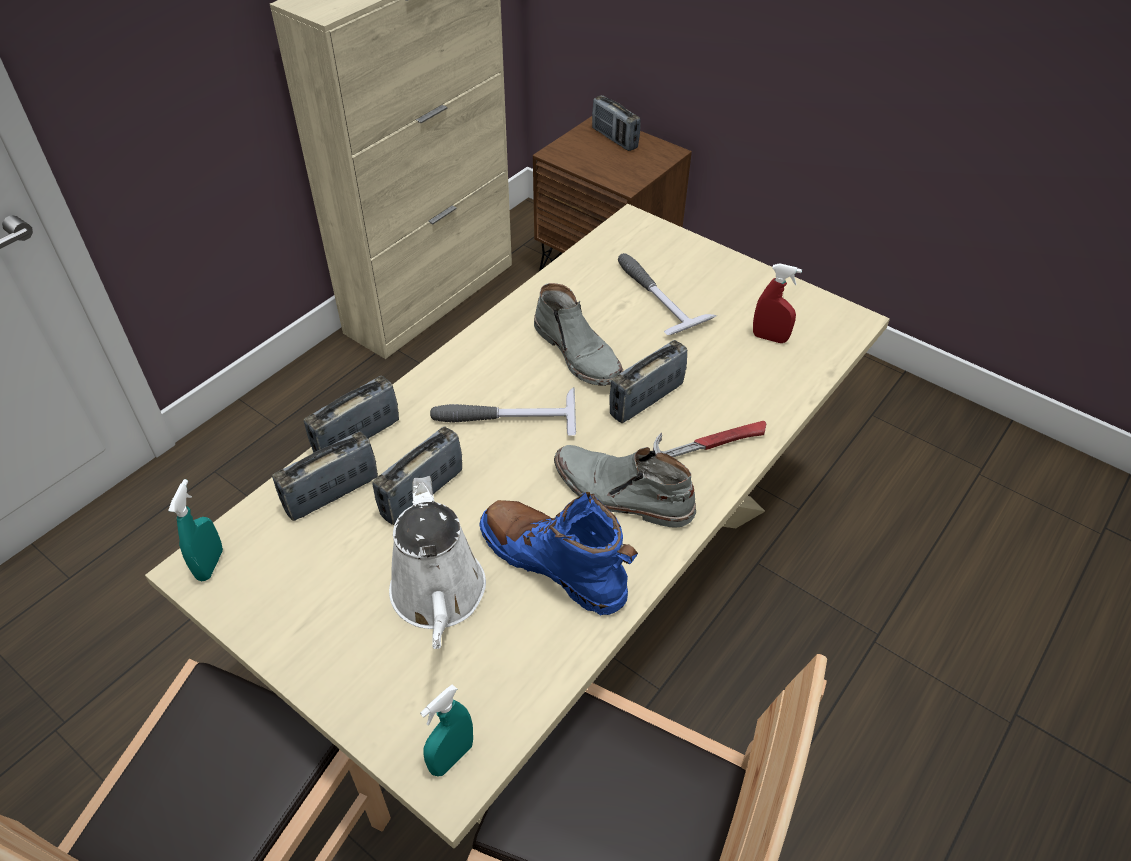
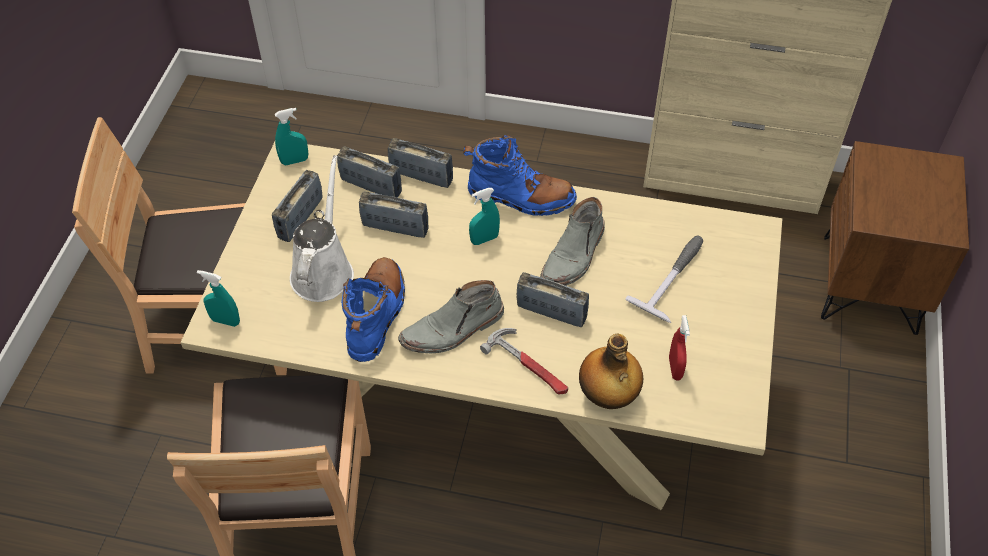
camera: 65 degrees right, 5 degrees up
(439, 597) = (323, 270): white watering can -> white watering can turned 135 degrees clockwise
(463, 364) = (520, 197): none -> blue boot
(503, 417) = (484, 239): hammer -> turquoise spray bottle
(614, 139) = (933, 185): radio -> radio (300, 218)
(622, 494) = (453, 330): grey boot -> grey boot turned 120 degrees counterclockwise
(782, 399) = (607, 397): none -> bottle

